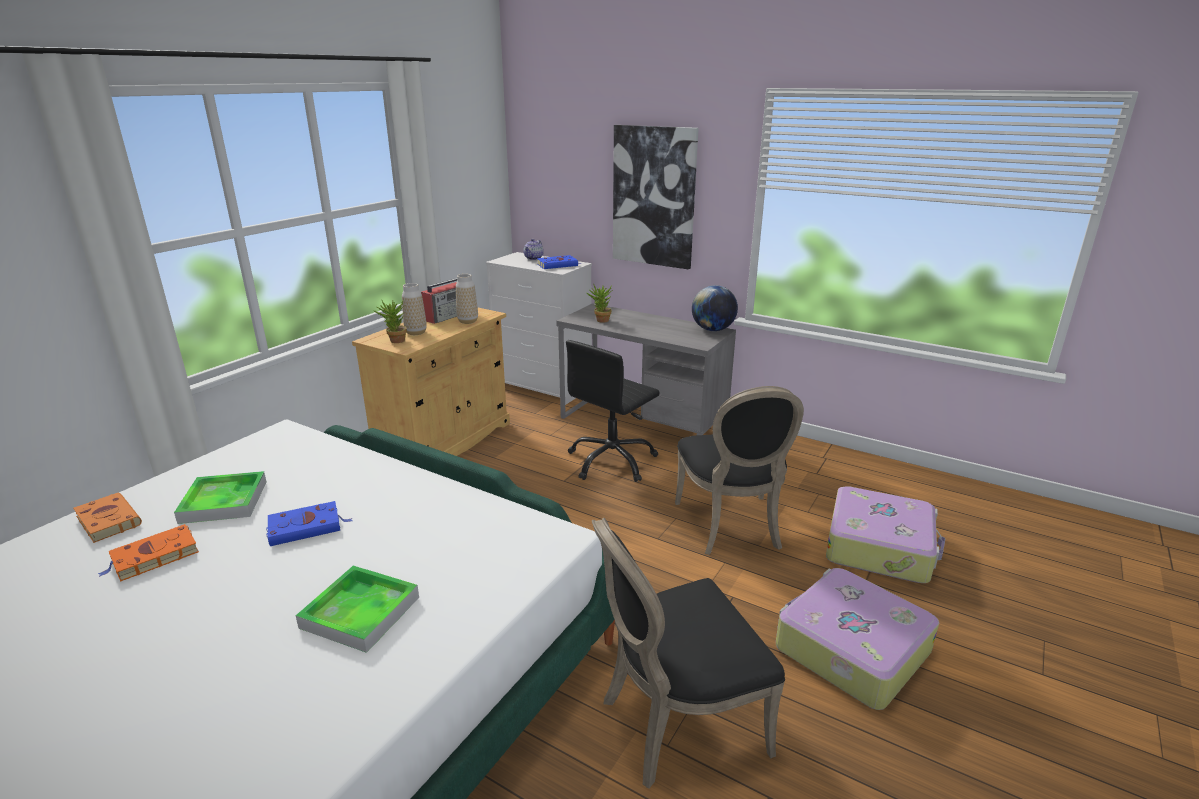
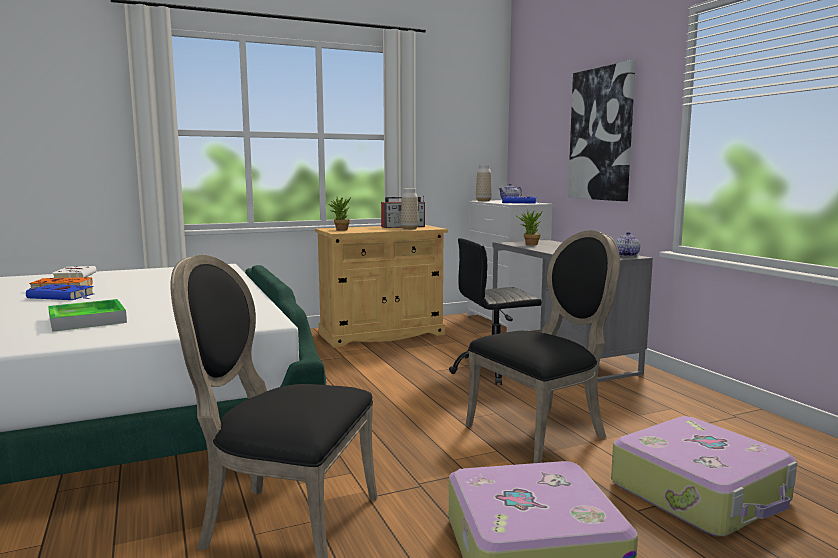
camera: 35 degrees right, 15 degrees down
(107, 520) = (75, 276): orange book -> white book
(224, 501) = (133, 280): tray -> none
(307, 527) = (144, 293): blue book -> blue book (63, 296)
(416, 332) = (362, 229): vase -> vase (483, 201)
(713, 330) = (626, 255): globe -> teapot
(732, 527) = (542, 432): black chair -> black chair turned 150 degrees counterclockwise

